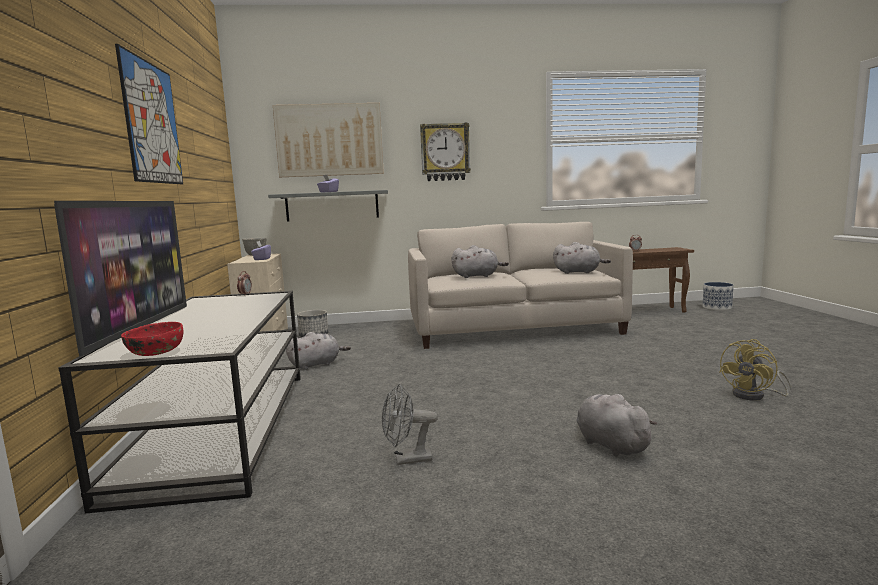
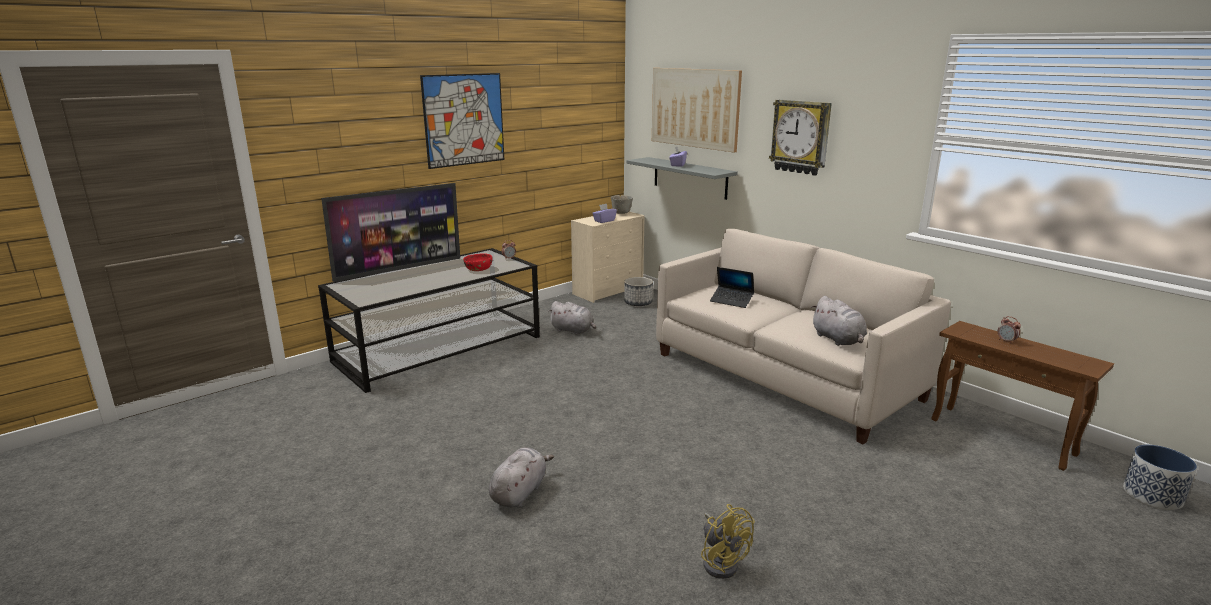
camera: 55 degrees right, 10 degrees up
(155, 352) = (350, 292): red bowl -> red bowl (478, 269)
(407, 459) = (438, 420): grey fan -> none
(477, 276) = (731, 301): grey plush toy -> laptop
(755, 395) = (721, 561): yellow fan -> yellow fan turned 135 degrees counterclockwise

